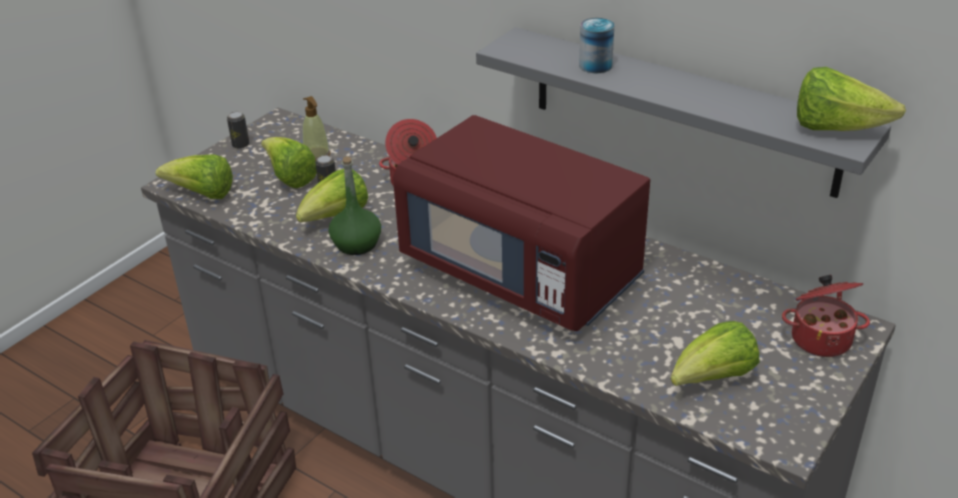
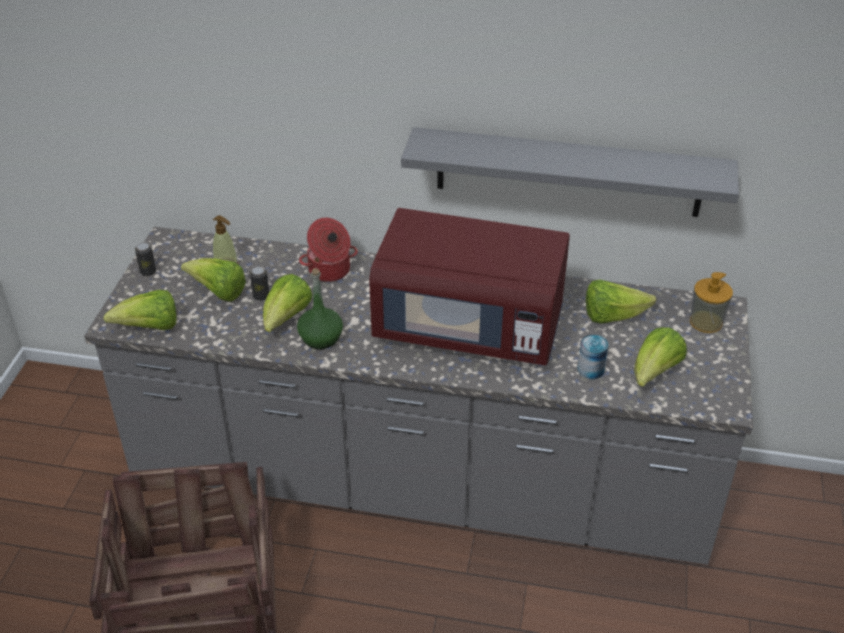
camera: 25 degrees left, 5 degrees up
(595, 65) = (503, 151): can -> can (590, 370)
(820, 338) = (706, 322): cooking pot -> soap dispenser
(835, 128) = (705, 170): lettuce -> lettuce (612, 316)

